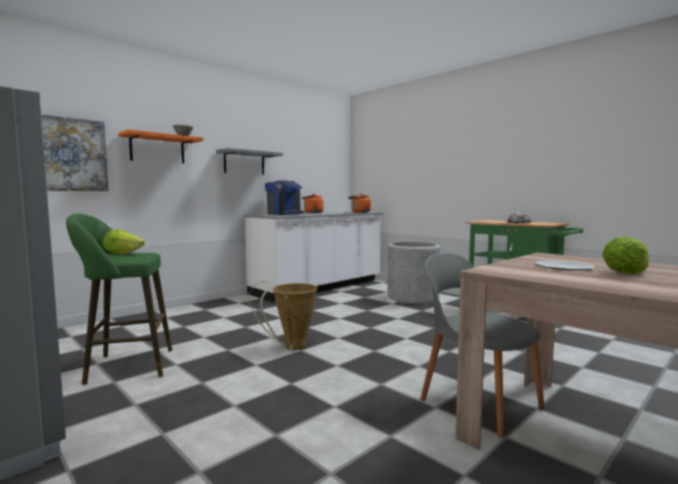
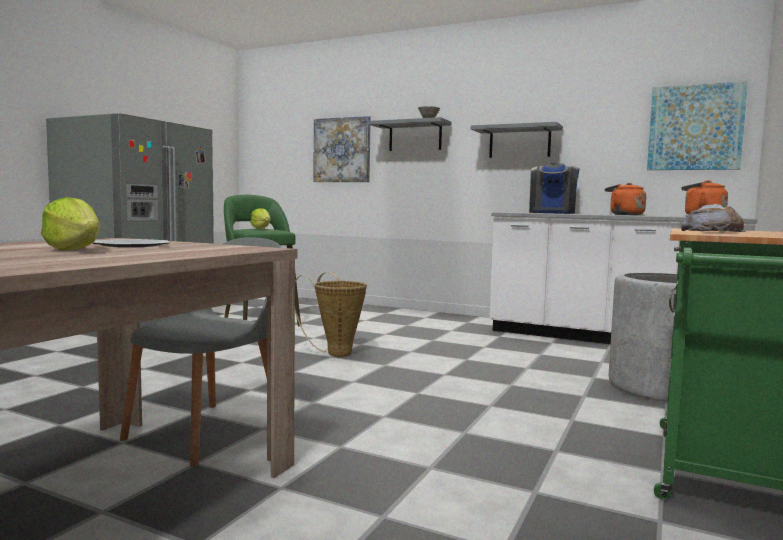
camera: 70 degrees right, 0 degrees up
(157, 149) = (415, 136): orange shelf -> grey shelf
(328, 163) = (695, 127): none -> picture

